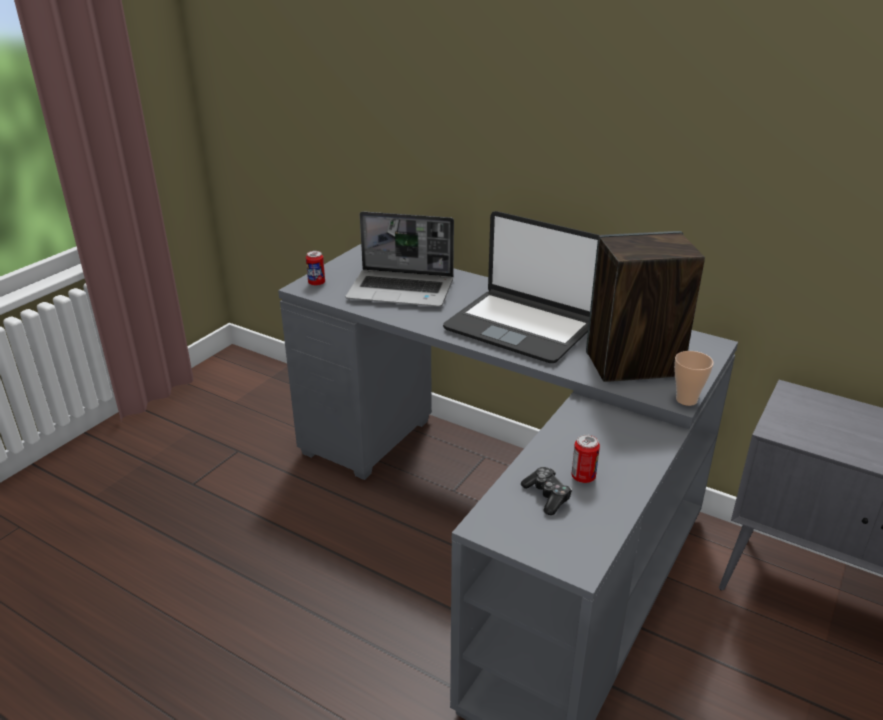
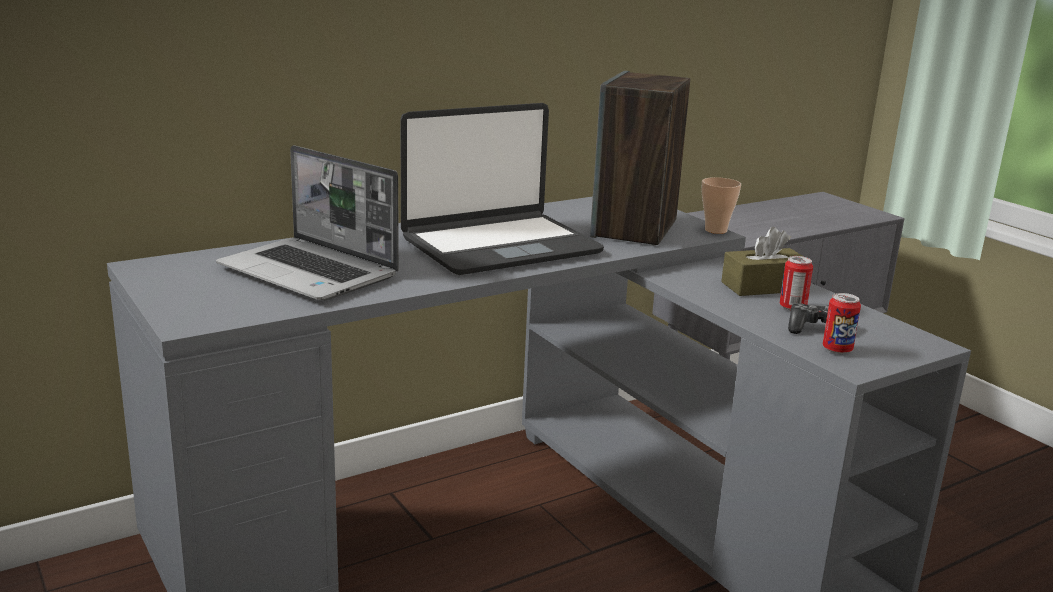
camera: 65 degrees left, 10 degrees down
(316, 283) = (191, 312): can -> can (837, 349)
(402, 290) = (311, 272): laptop -> laptop turned 90 degrees clockwise
(615, 455) = (763, 286): none -> brown tissue box

